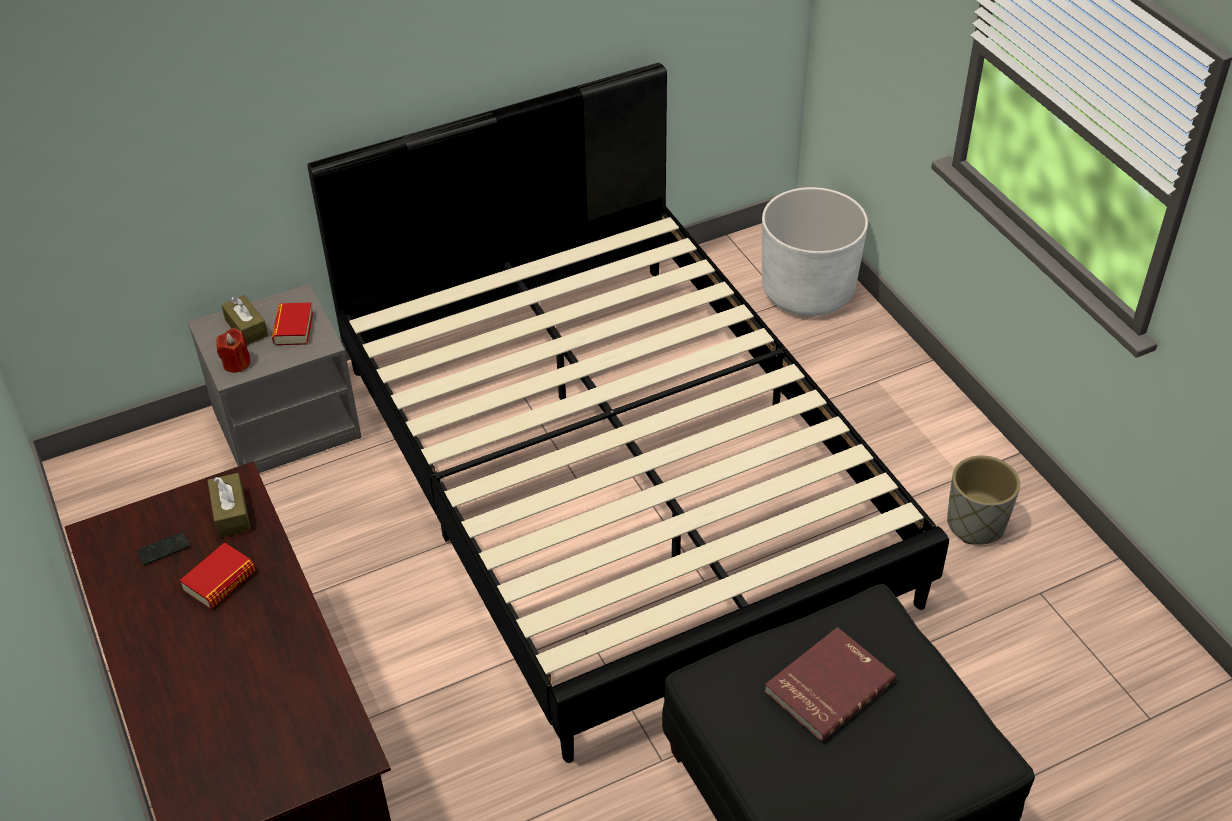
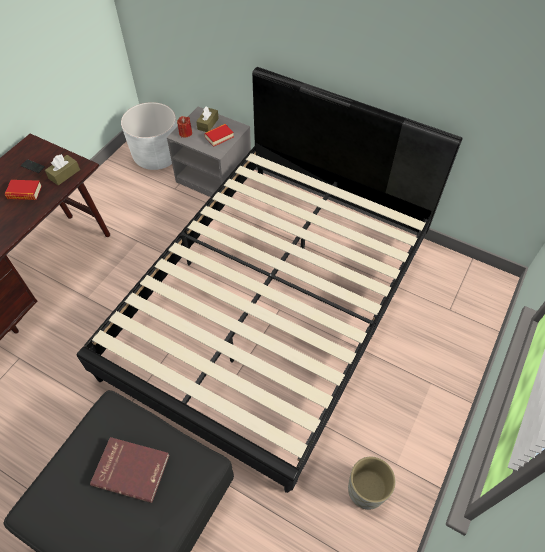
camera: 55 degrees right, 10 degrees up
(807, 291) = (467, 315): white planter -> white planter (156, 156)

